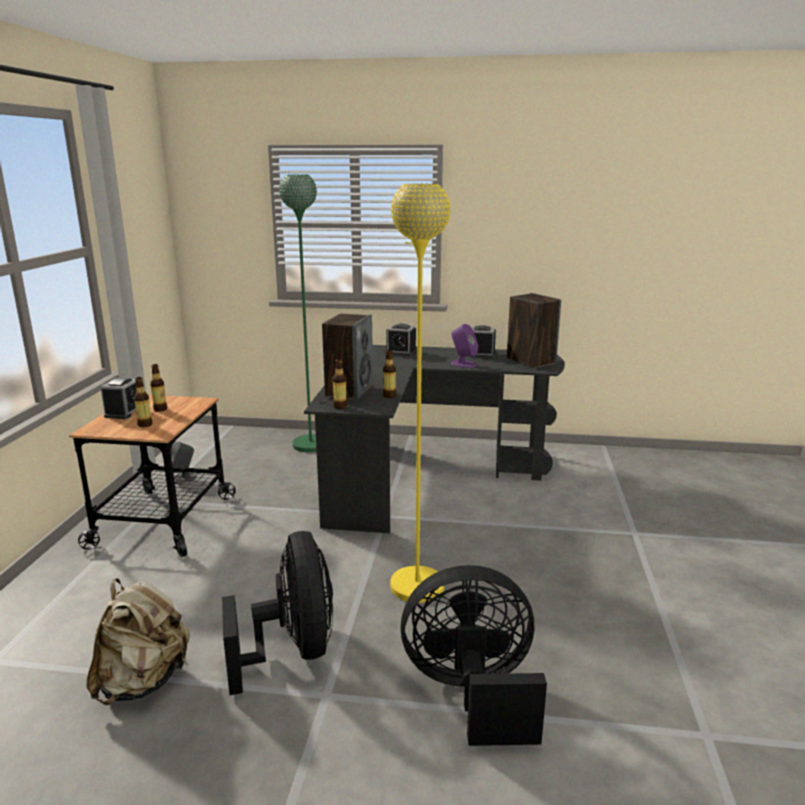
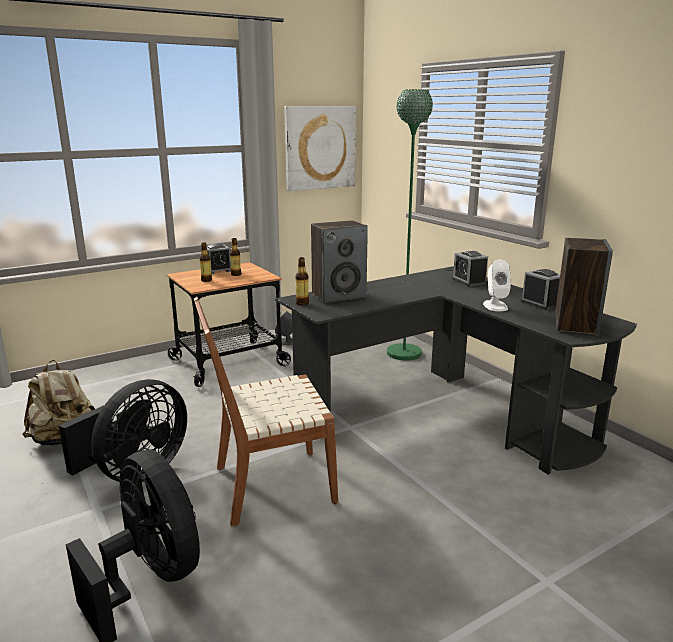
camera: 50 degrees right, 0 degrees up
(145, 241) = (320, 148): none -> picture
(389, 396) = (356, 308): bottle -> none
(416, 586) = (268, 486): yellow floor lamp -> chair
(463, 364) = (495, 306): purple speaker -> white speaker

